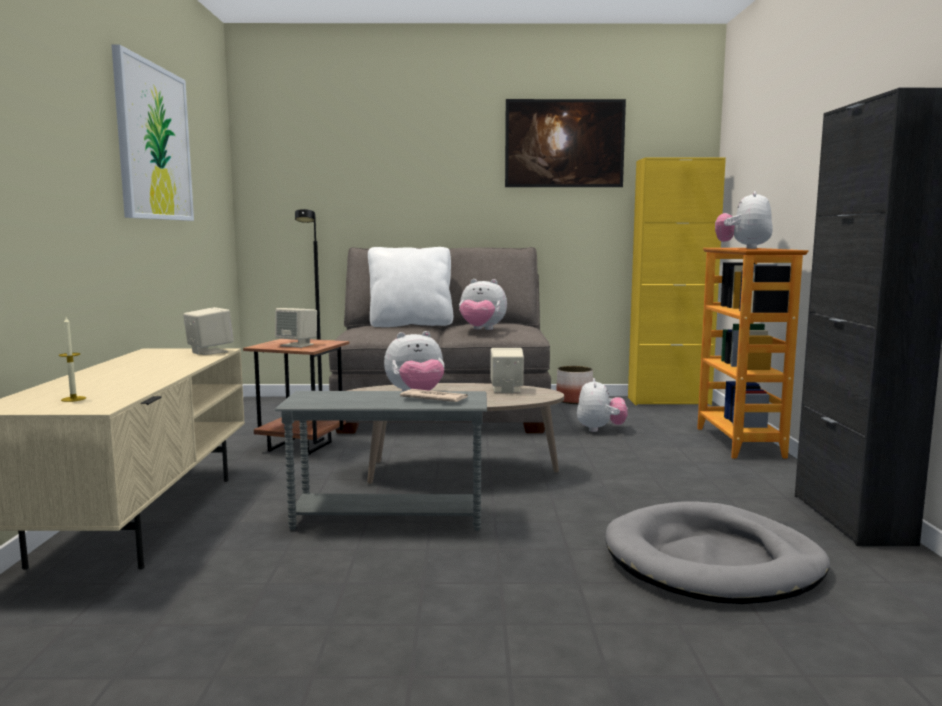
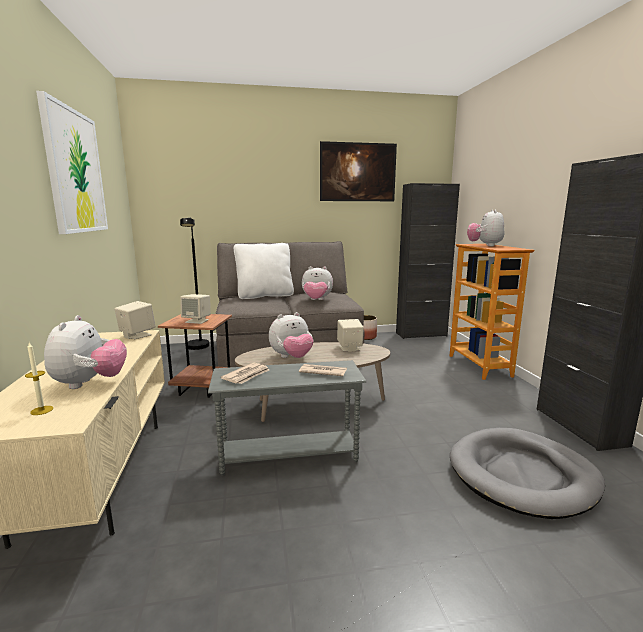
camera: 10 degrees left, 5 degrees up
(332, 397) = (247, 375): none -> newspaper
(600, 429) = (392, 360): plush toy -> plush toy (89, 383)
(668, 401) = (421, 334): yellow cabinet -> black cabinet

